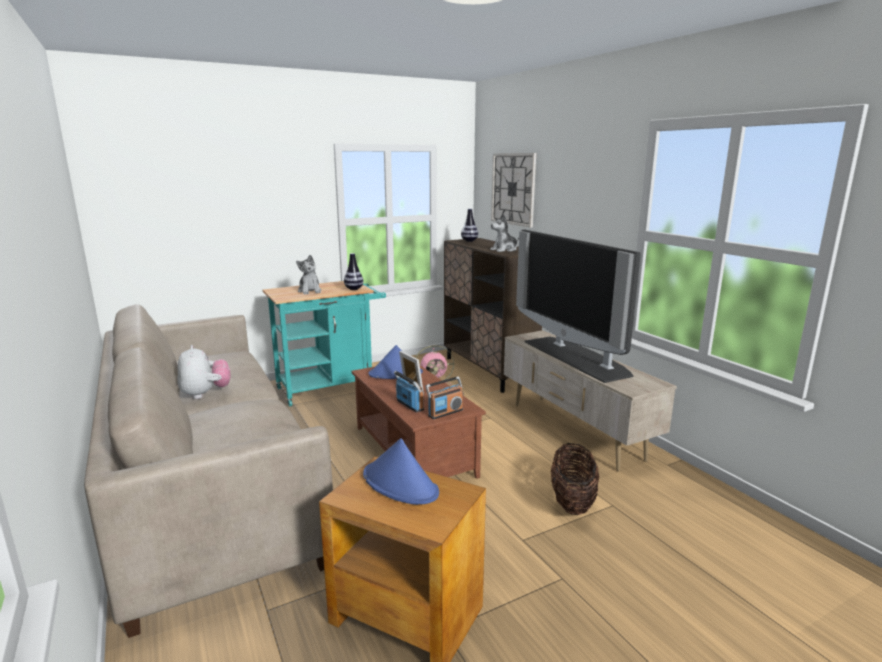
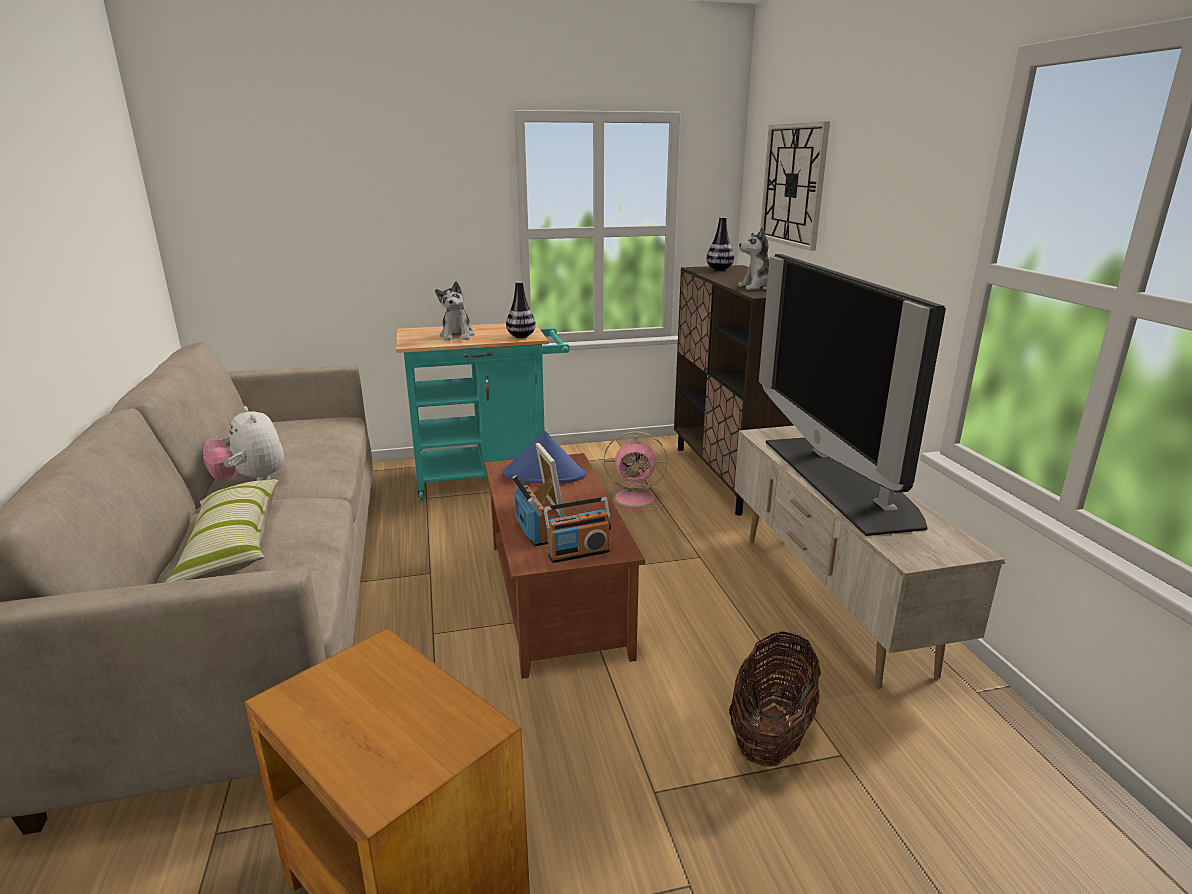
camera: 15 degrees right, 5 degrees up
(205, 394) = (250, 480): plush toy -> plush toy turned 150 degrees clockwise
(229, 431) = (232, 546): none -> pillow
(400, 484) = (387, 691): blue hat -> none

